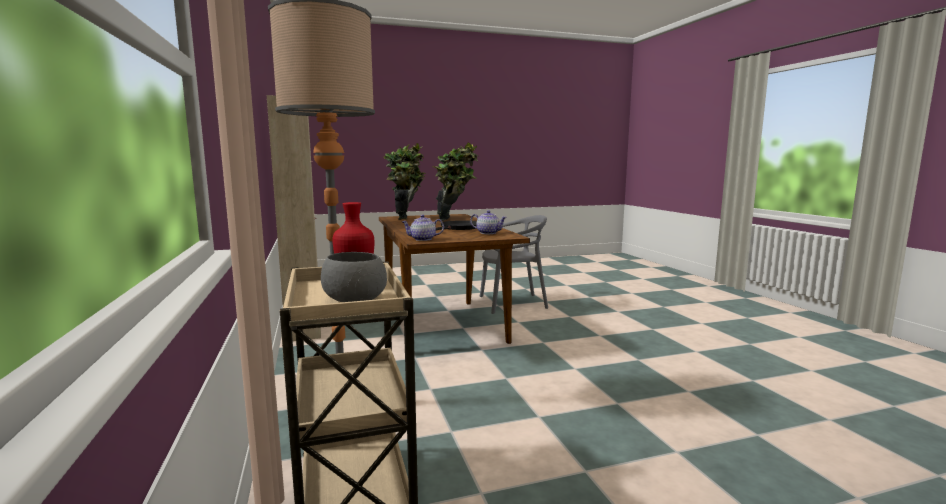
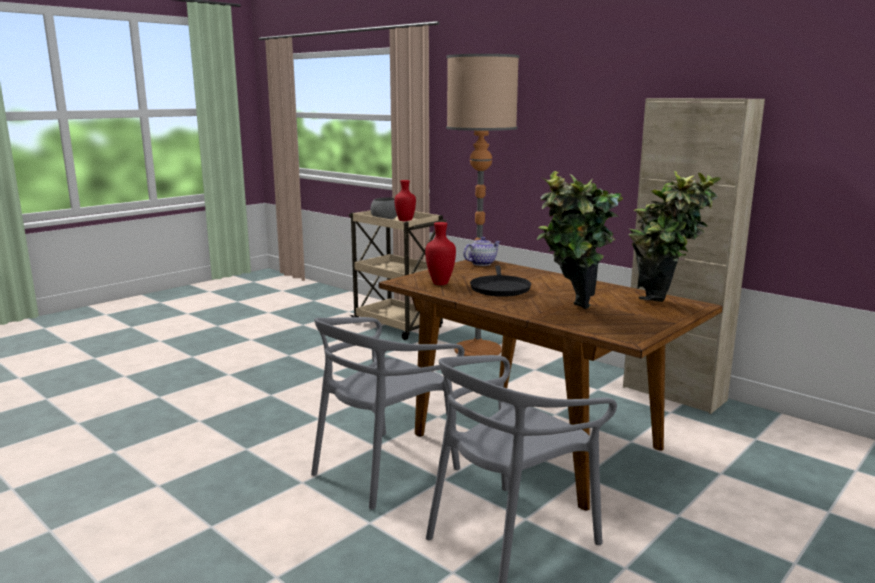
camera: 150 degrees right, 5 degrees up
(488, 233) = (441, 283): teapot -> red vase
(547, 331) = (384, 469): none -> grey chair

